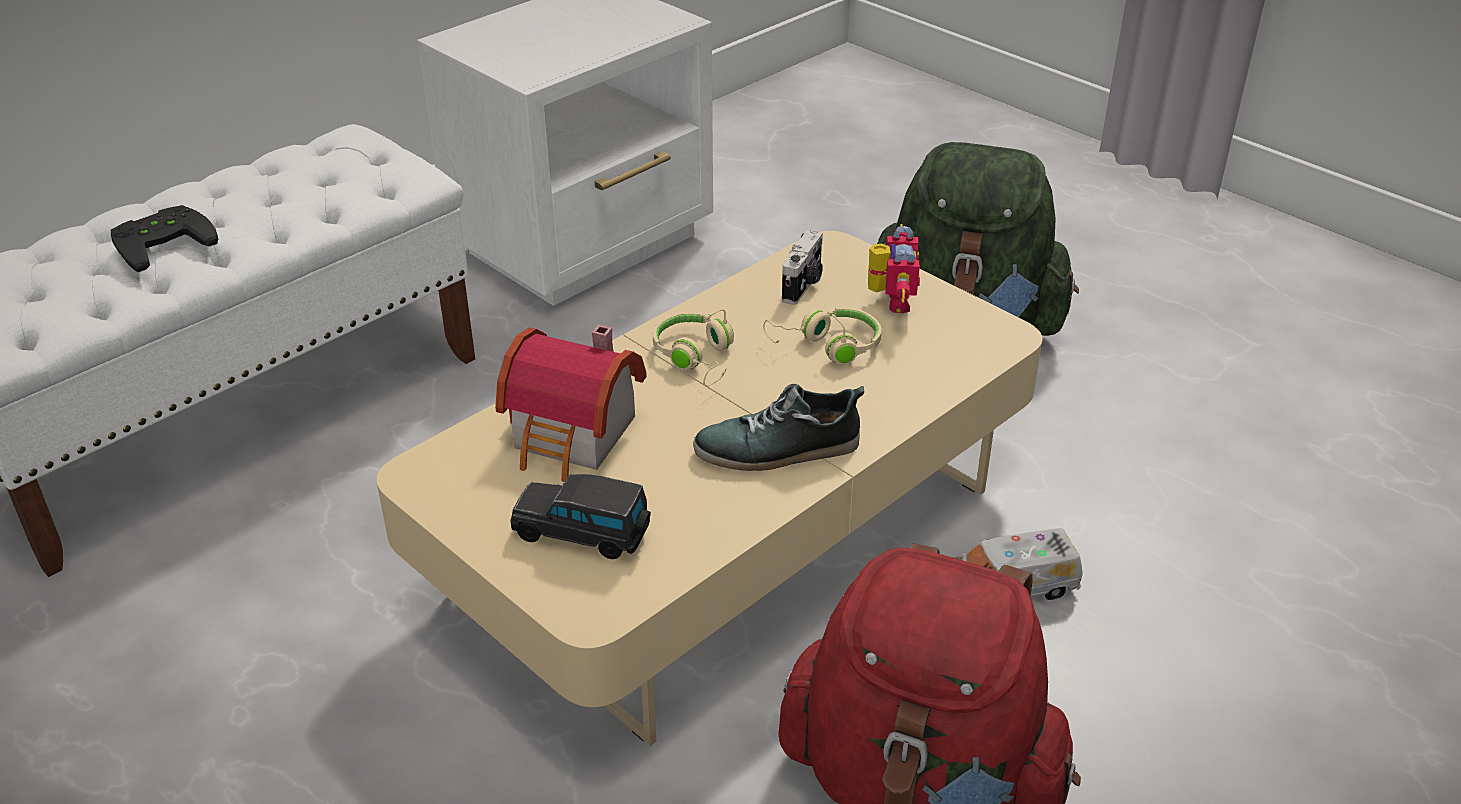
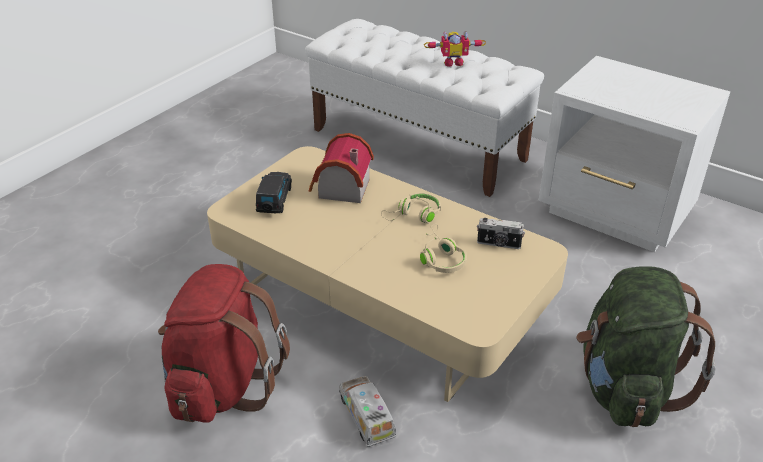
camera: 80 degrees right, 0 degrees up
(162, 242) = (406, 51): black game controller -> none
(778, 449) = (344, 249): shoe -> none
(890, 301) = (496, 279): toy robot -> toy robot (453, 62)

